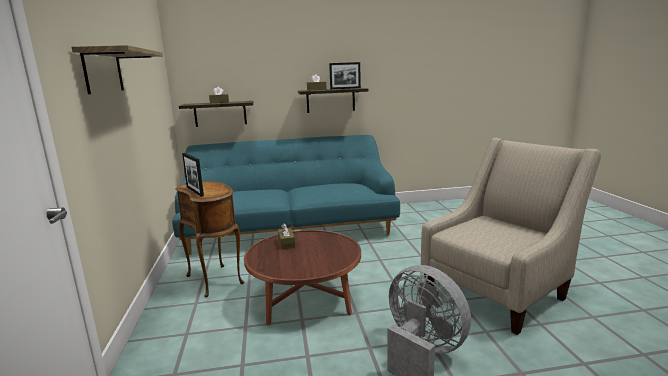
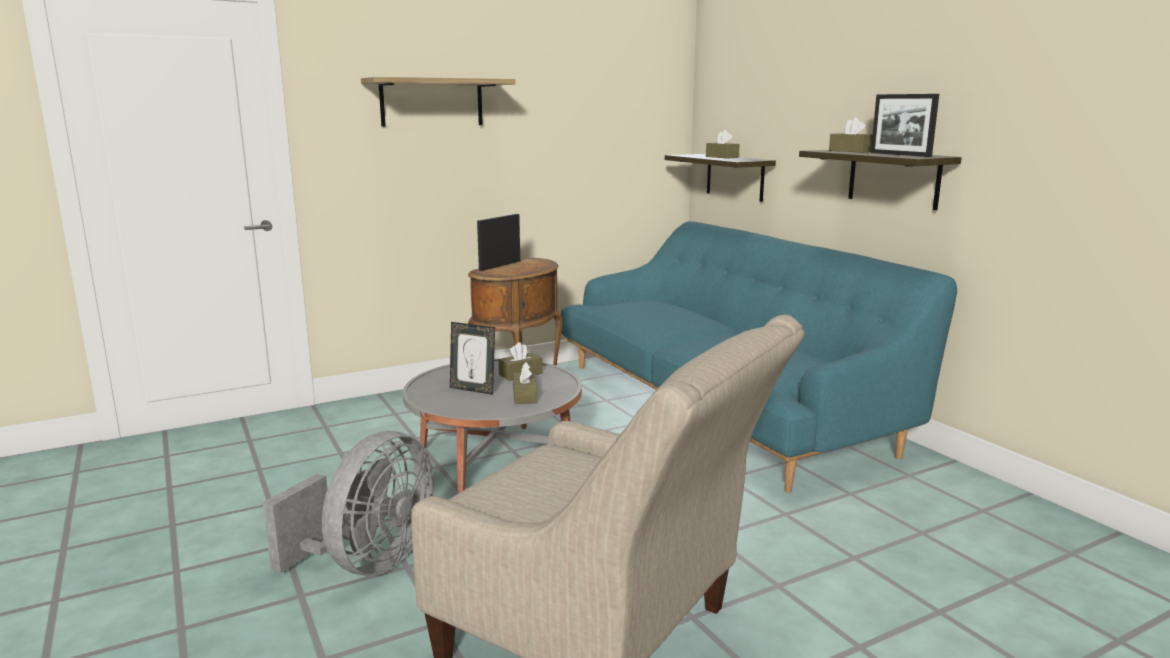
camera: 70 degrees right, 0 degrees up
(302, 258) = (473, 389): none -> picture frame
(305, 298) = (495, 458): brown coffee table -> grey coffee table
(326, 245) = (525, 396): none -> brown tissue box

